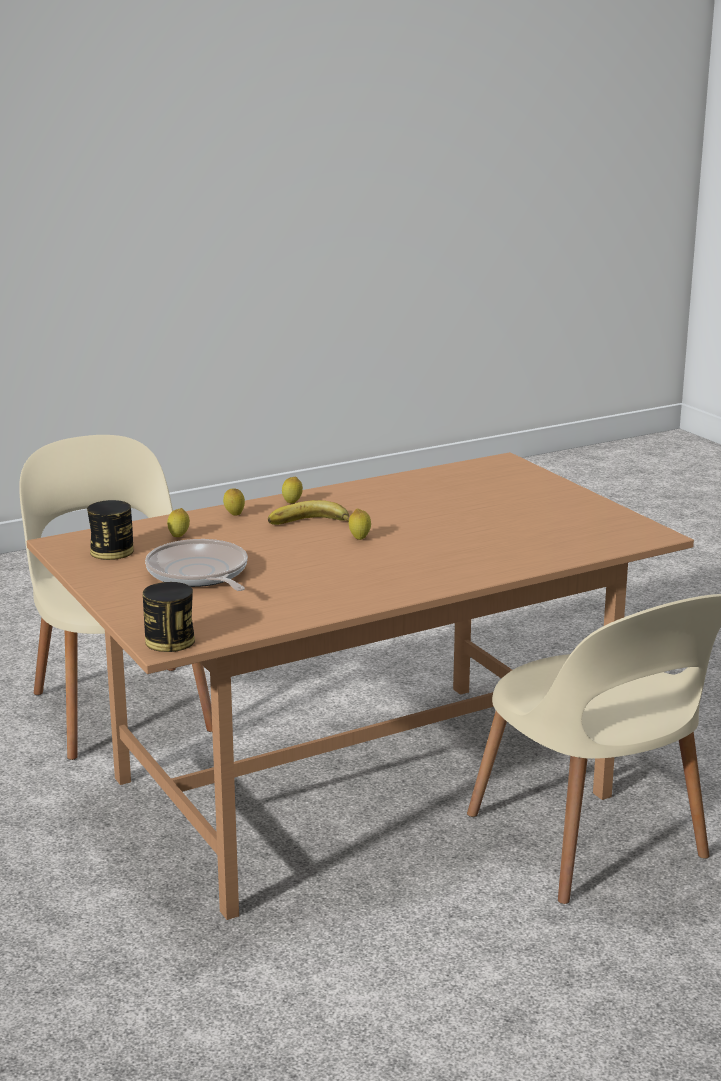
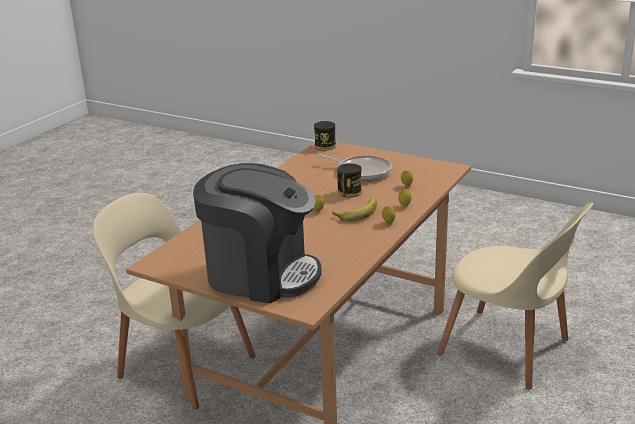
camera: 150 degrees right, 5 degrees up
(112, 551) = (421, 170): can -> can (349, 192)
(521, 495) = (260, 274): none -> coffee machine

